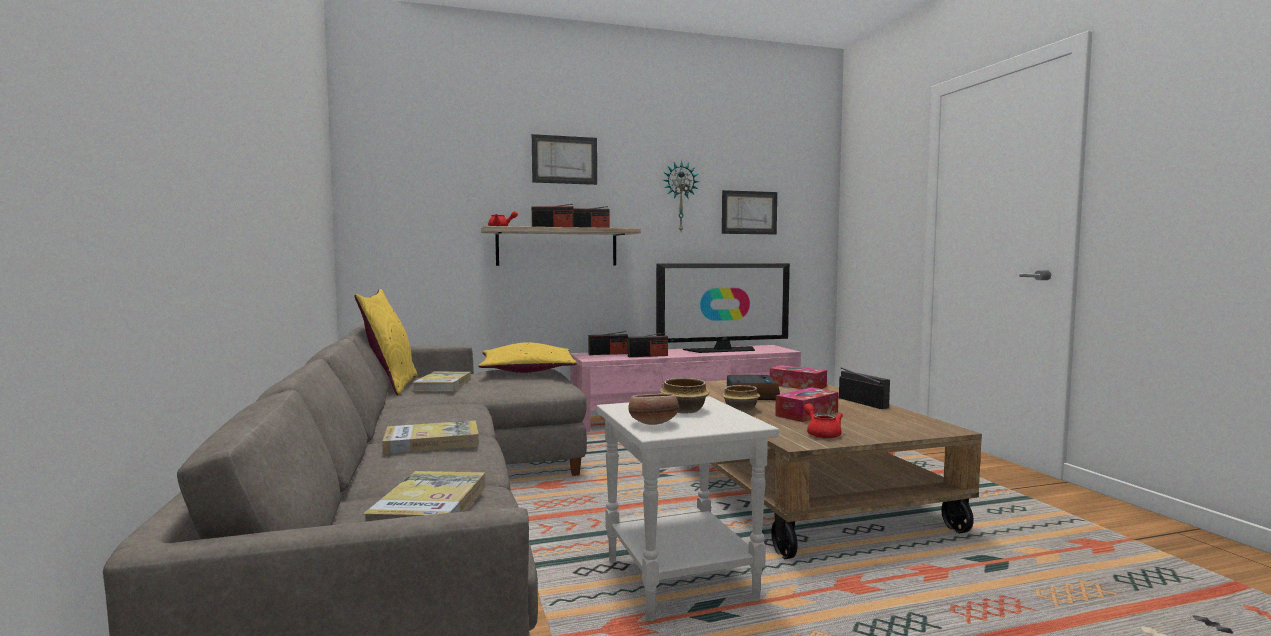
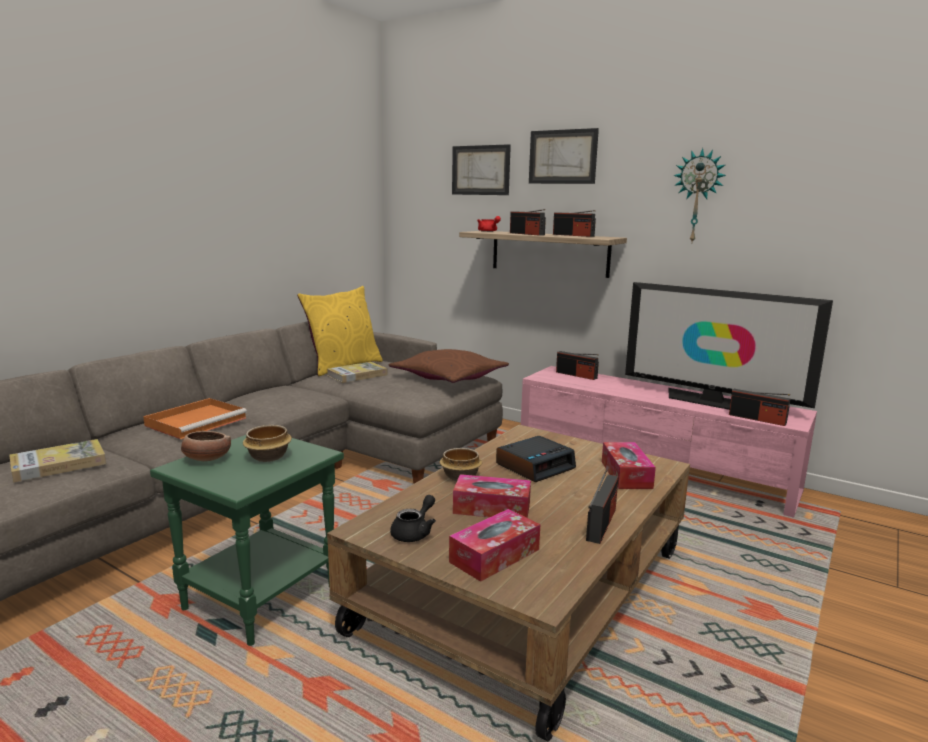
camera: 50 degrees right, 10 degrees up
(432, 442) = (197, 421): book -> orange tray
(527, 371) = (448, 377): yellow pillow -> brown pillow
(648, 356) = (601, 387): radio -> radio (757, 419)
(683, 580) = (261, 599): white side table -> green side table
(749, 212) = (805, 218): picture -> picture (480, 170)
(821, 434) = (414, 532): red teapot -> black teapot
(880, 426) = (494, 555): none -> tissue box

